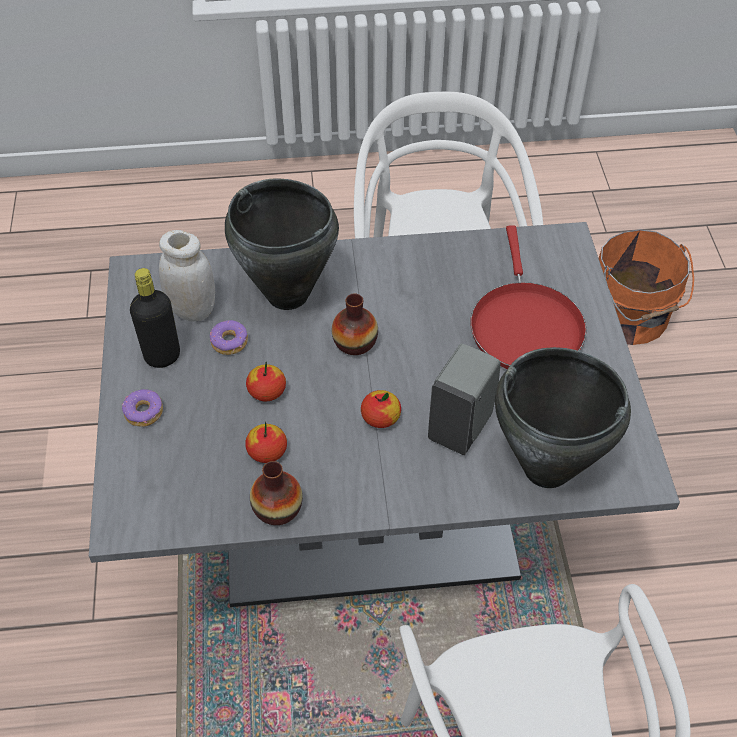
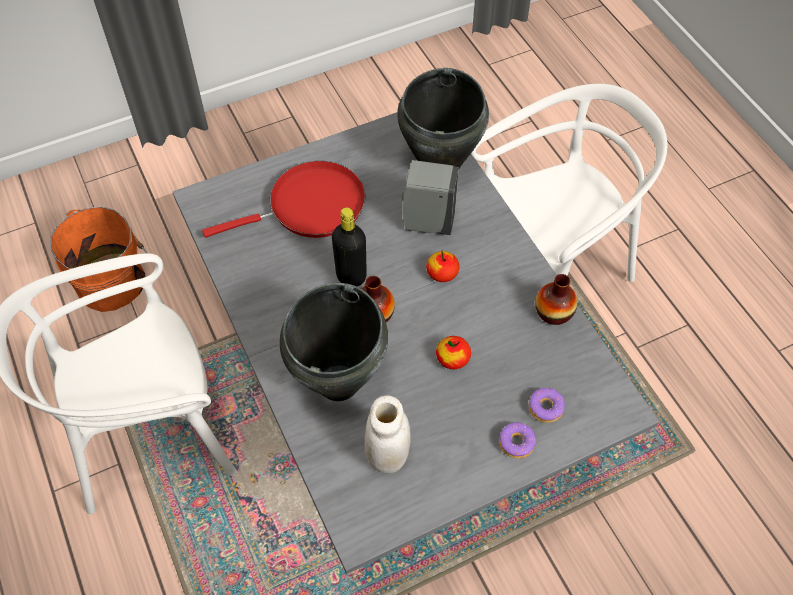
camera: 110 degrees left, 5 degrees up
(162, 356) = (451, 456): black bottle -> black bottle (351, 276)
(229, 342) = (413, 408): donut -> donut (546, 408)
(267, 452) = (509, 337): apple -> none

